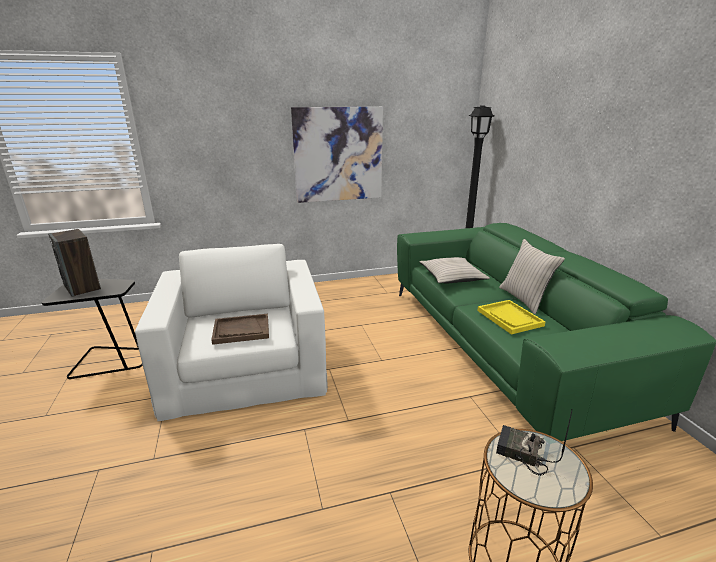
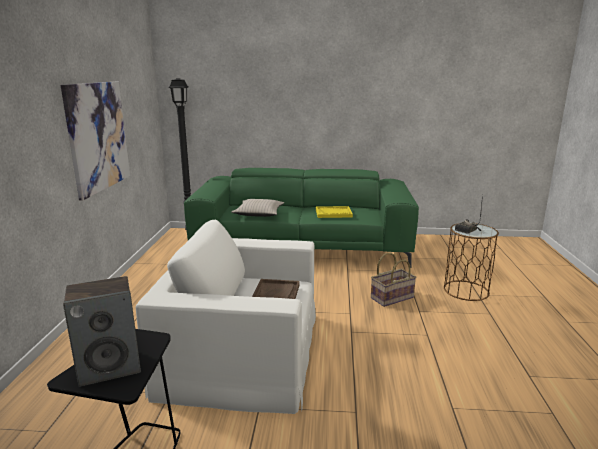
camera: 70 degrees left, 5 degrees down
(415, 454) = (391, 297): none -> basket
(524, 299) = (311, 206): beige pillow -> none

